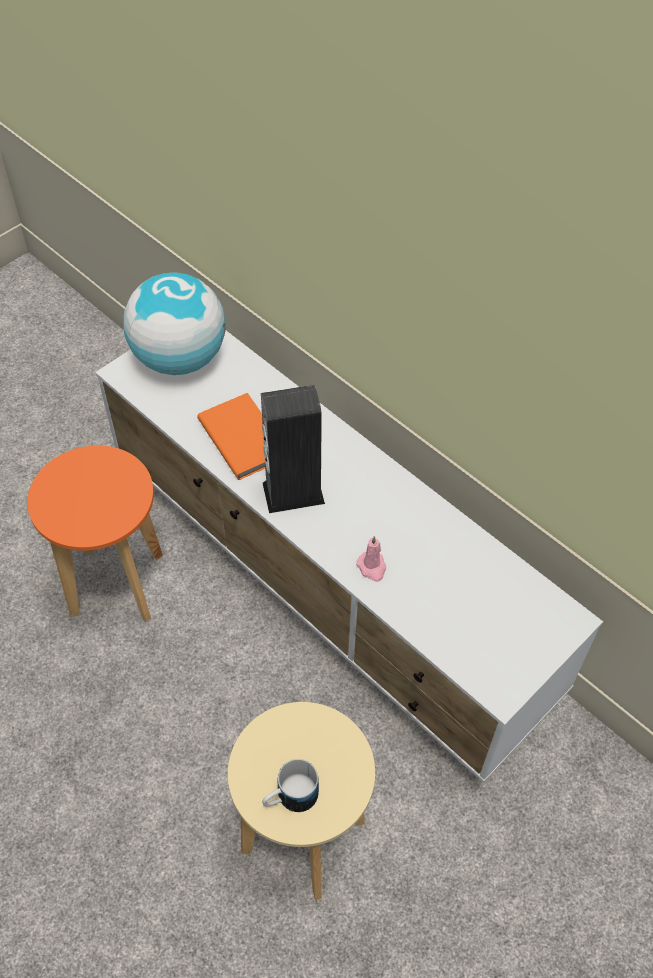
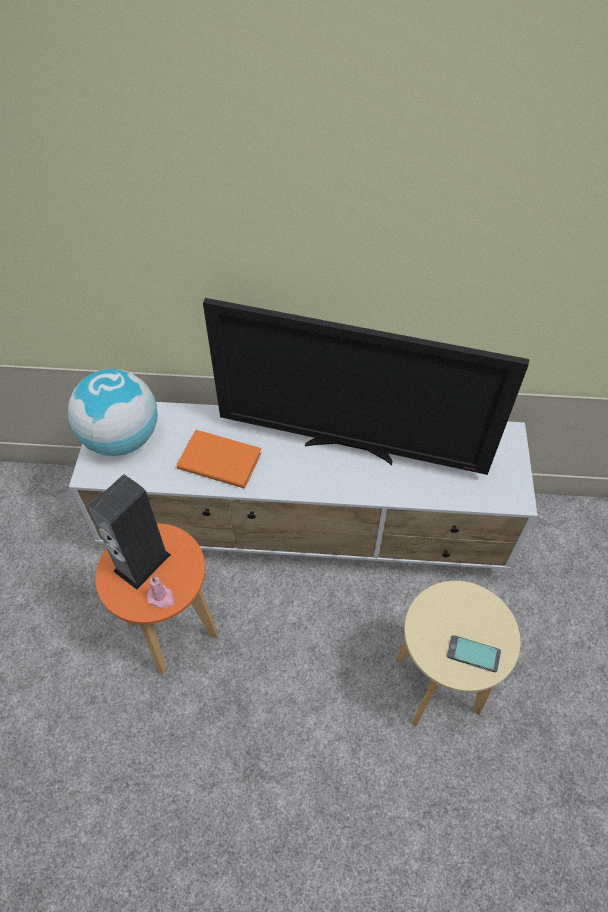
camera: 40 degrees left, 0 degrees up
(290, 798) = (473, 654): mug -> phone
(293, 493) = (287, 472): speaker -> speaker (142, 563)
(372, 567) = (379, 482): pink candle -> pink candle (161, 598)
(380, 513) = (351, 447): none -> television

